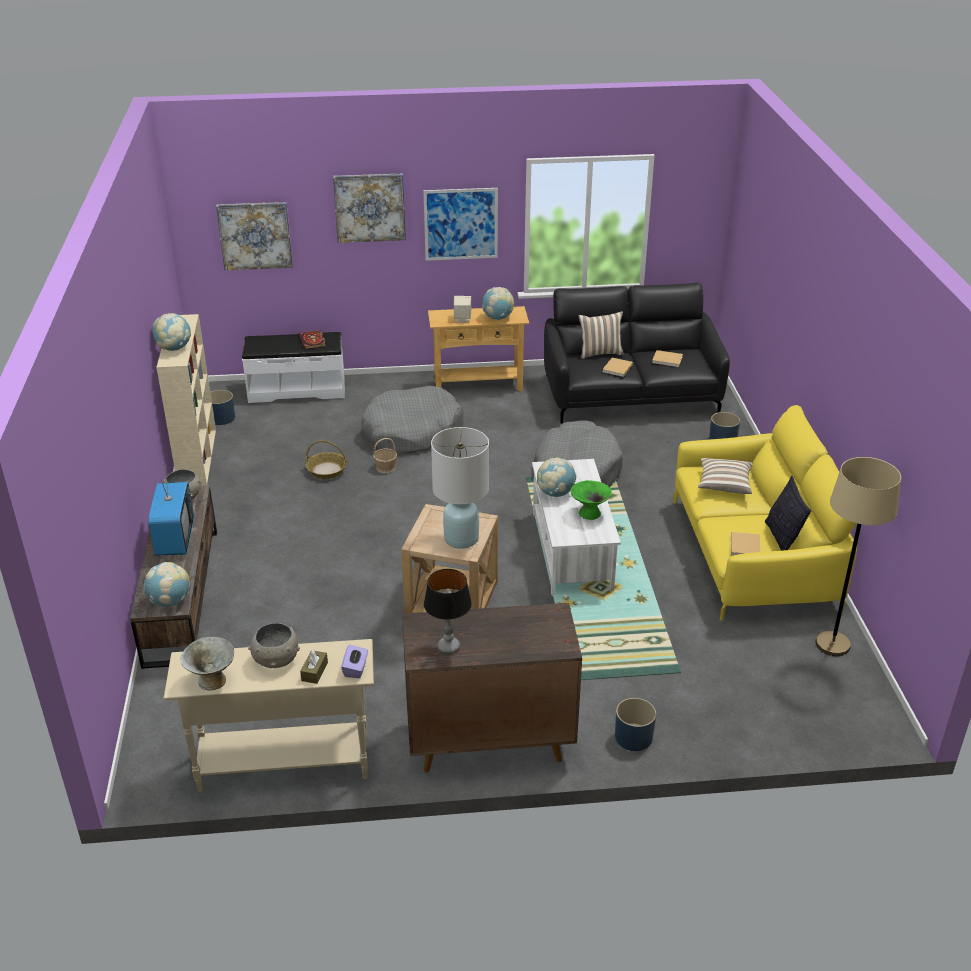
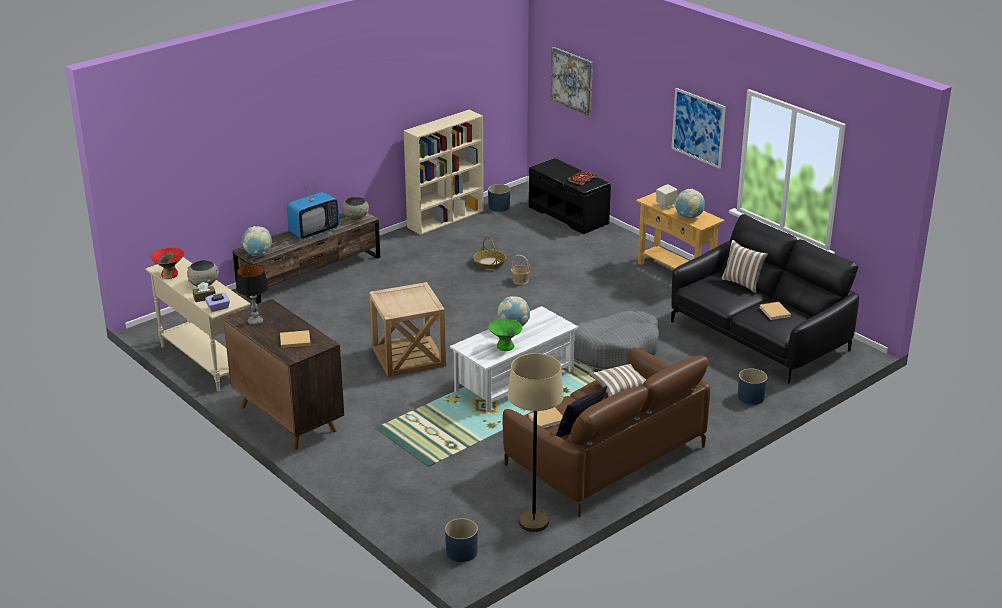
camera: 55 degrees right, 5 degrees down
(174, 348) = (431, 126): globe -> none
(212, 680) = (170, 274): grey bowl -> red bowl
(297, 389) = (569, 215): white bench -> black bench
(369, 207) = (641, 87): picture -> none
(412, 432) = (576, 273): grey dog bed -> none
(461, 539) = (402, 306): white table lamp -> none
(617, 368) = (726, 296): beige book -> beige book (294, 340)
(633, 737) = (343, 469): blue planter -> blue planter (461, 552)
(752, 555) = (605, 456): yellow sofa -> brown sofa

